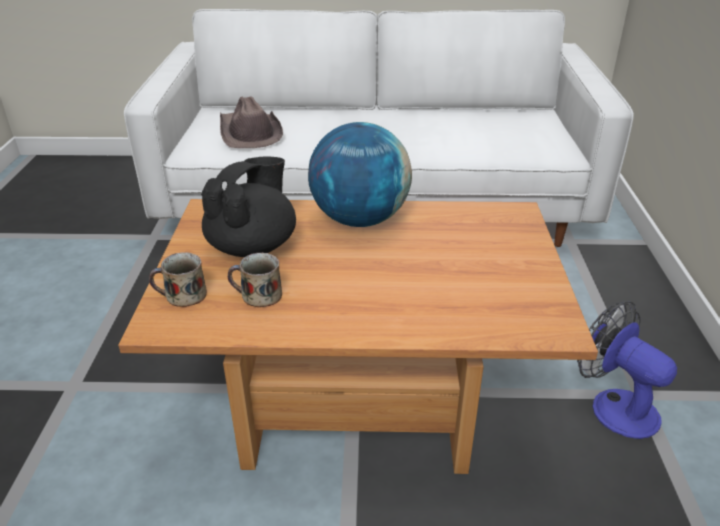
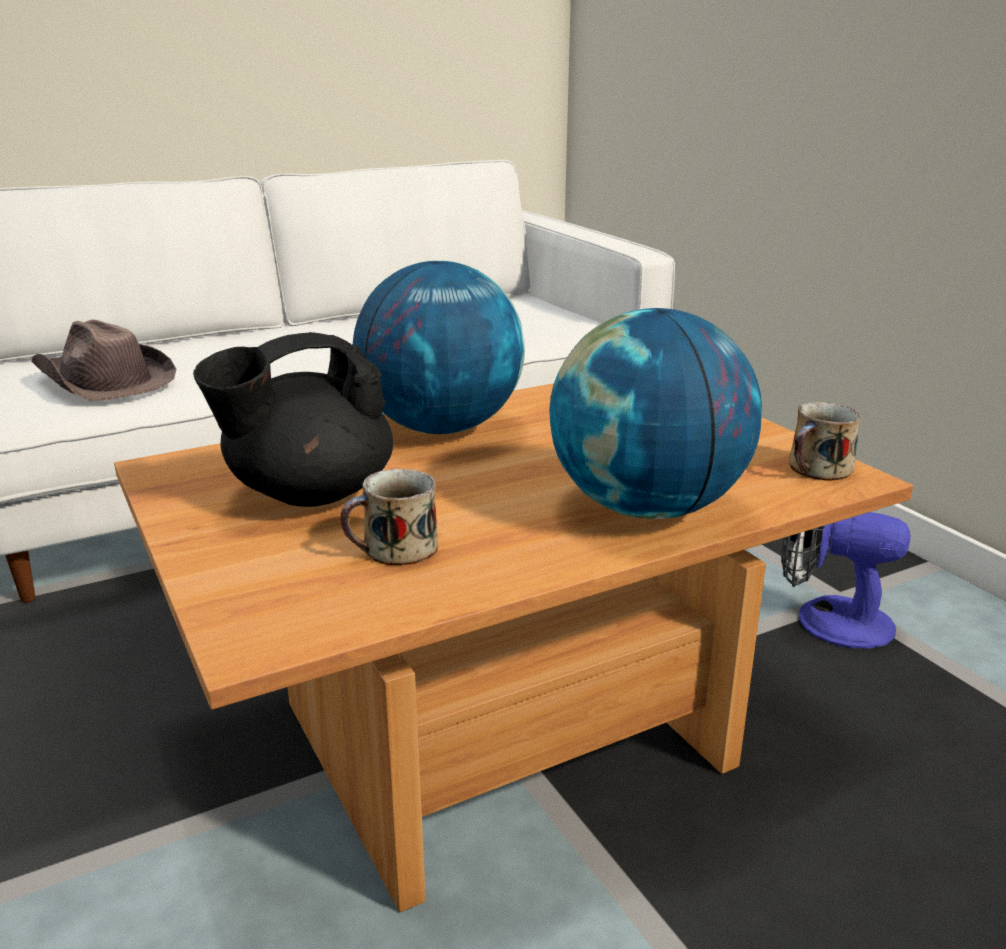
camera: 30 degrees left, 10 degrees down
(183, 295) = (258, 585): mug -> mug (819, 469)
(253, 246) = (308, 494): black teapot -> black teapot turned 120 degrees counterclockwise
(409, 312) = (647, 508): none -> globe

